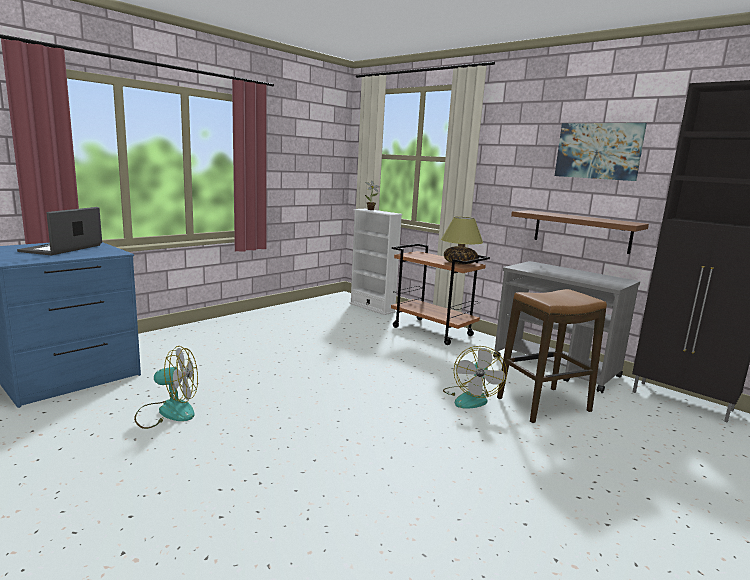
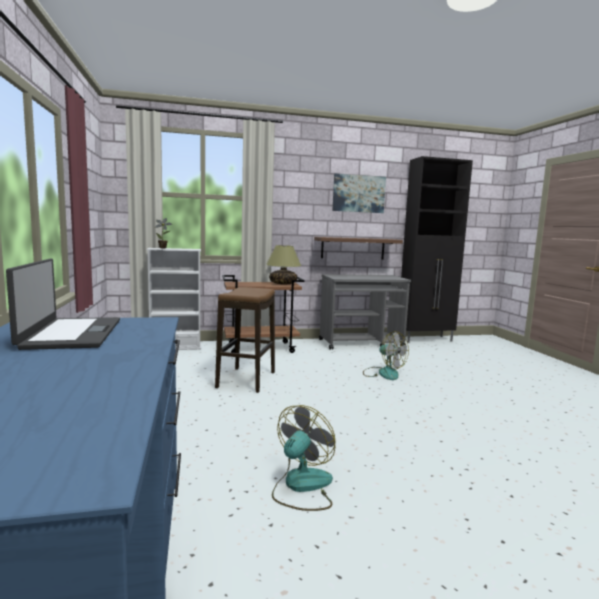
camera: 55 degrees left, 5 degrees down
(63, 248) = (71, 334): laptop -> laptop turned 150 degrees counterclockwise
(543, 405) = (408, 362): stool -> stool (246, 380)

